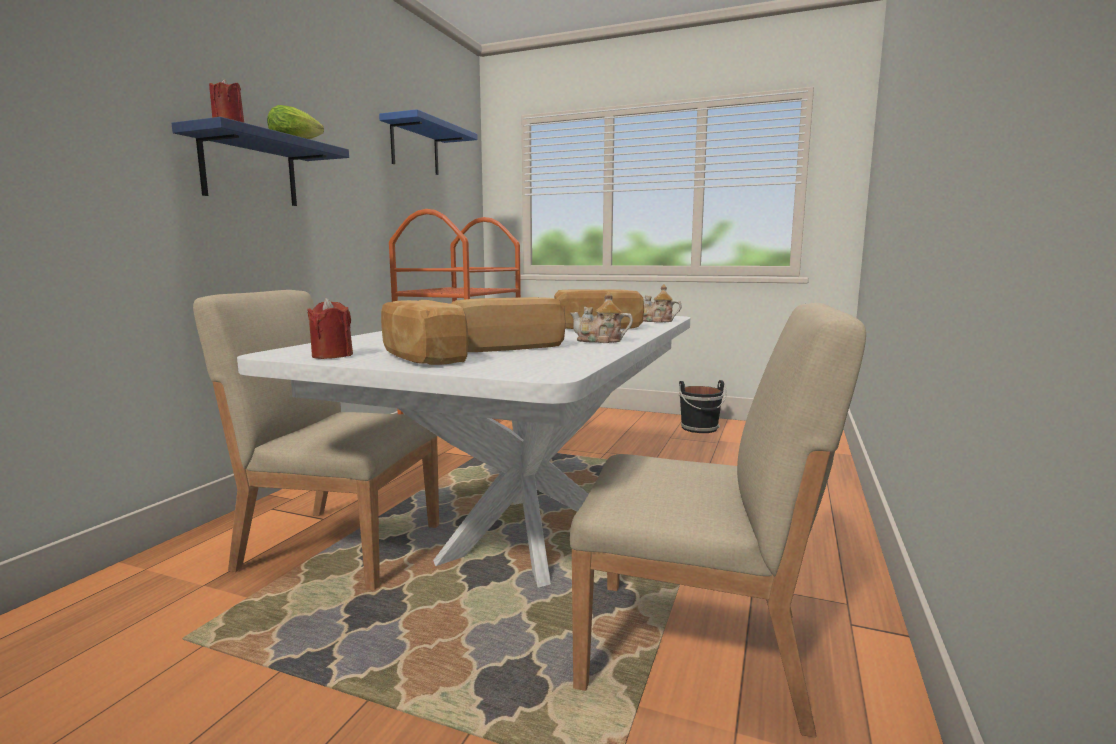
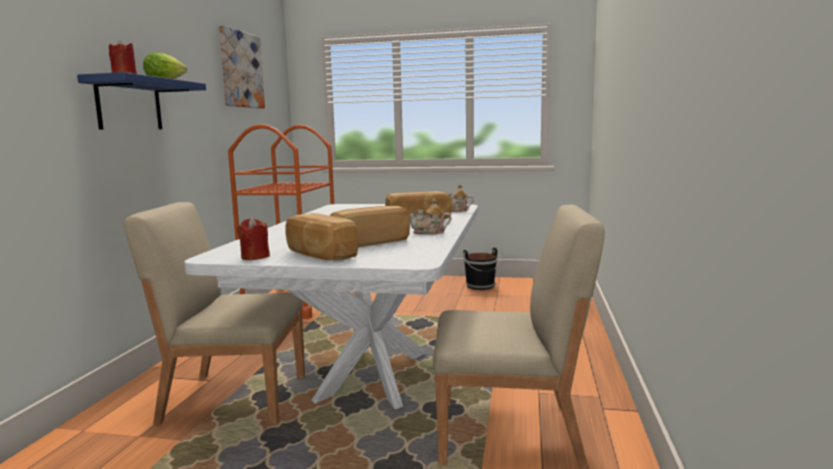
camera: 10 degrees left, 0 degrees up
(415, 148) = (240, 70): blue shelf -> picture

